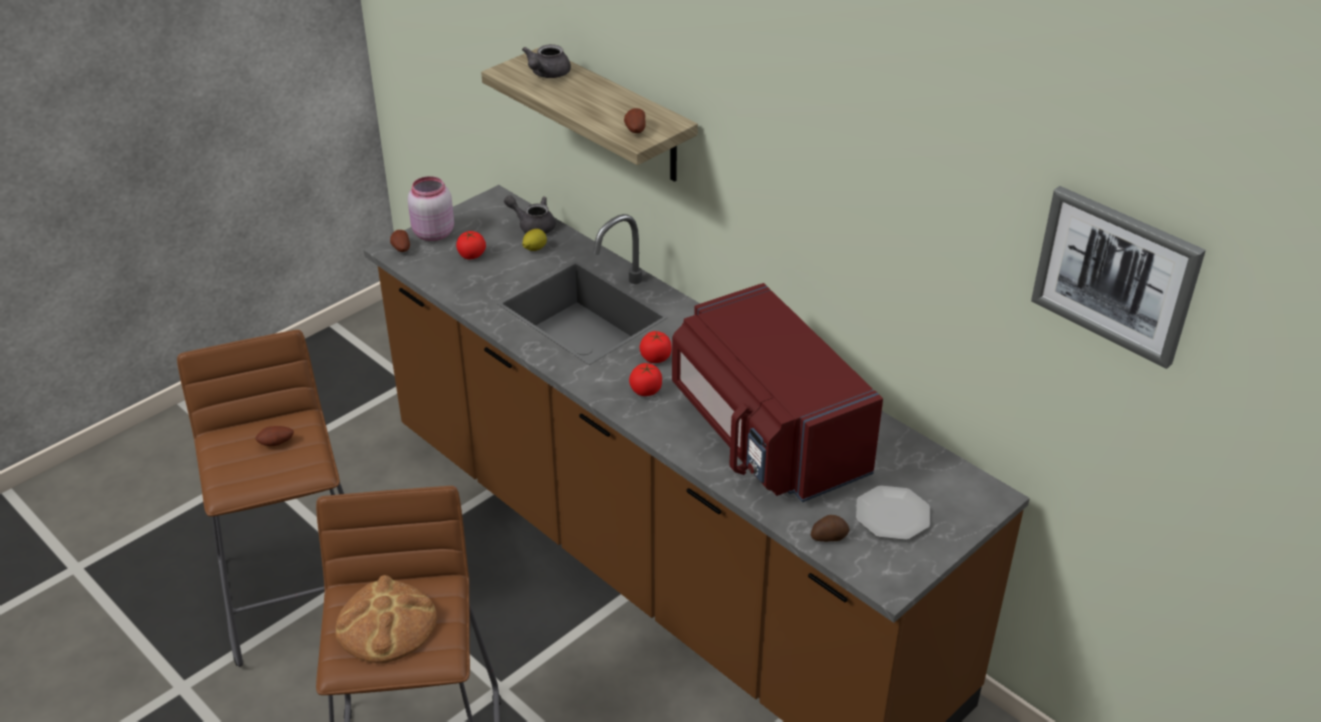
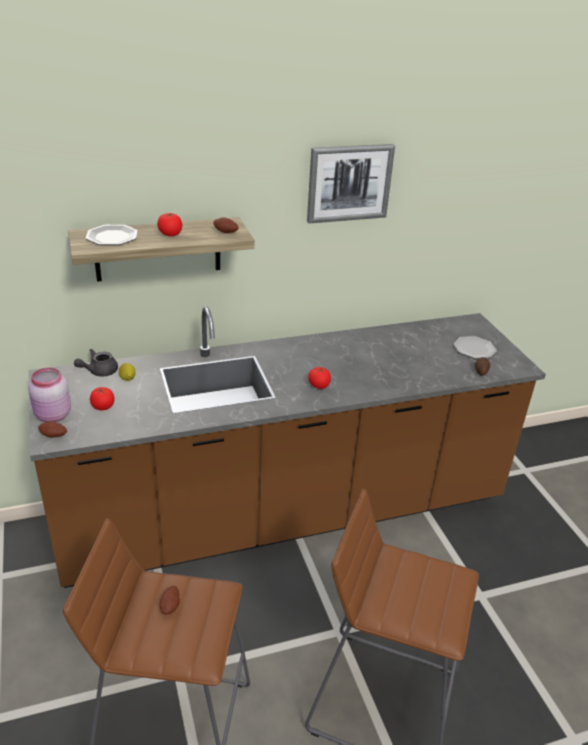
camera: 65 degrees left, 5 degrees down
(386, 624) = (417, 595): bread -> none
(546, 74) = (112, 237): grey teapot -> plate
(656, 357) = (290, 372): tomato -> tomato (170, 234)
(765, 435) = (389, 361): red microwave -> none
(1116, 274) = (521, 167): picture -> picture (349, 183)

